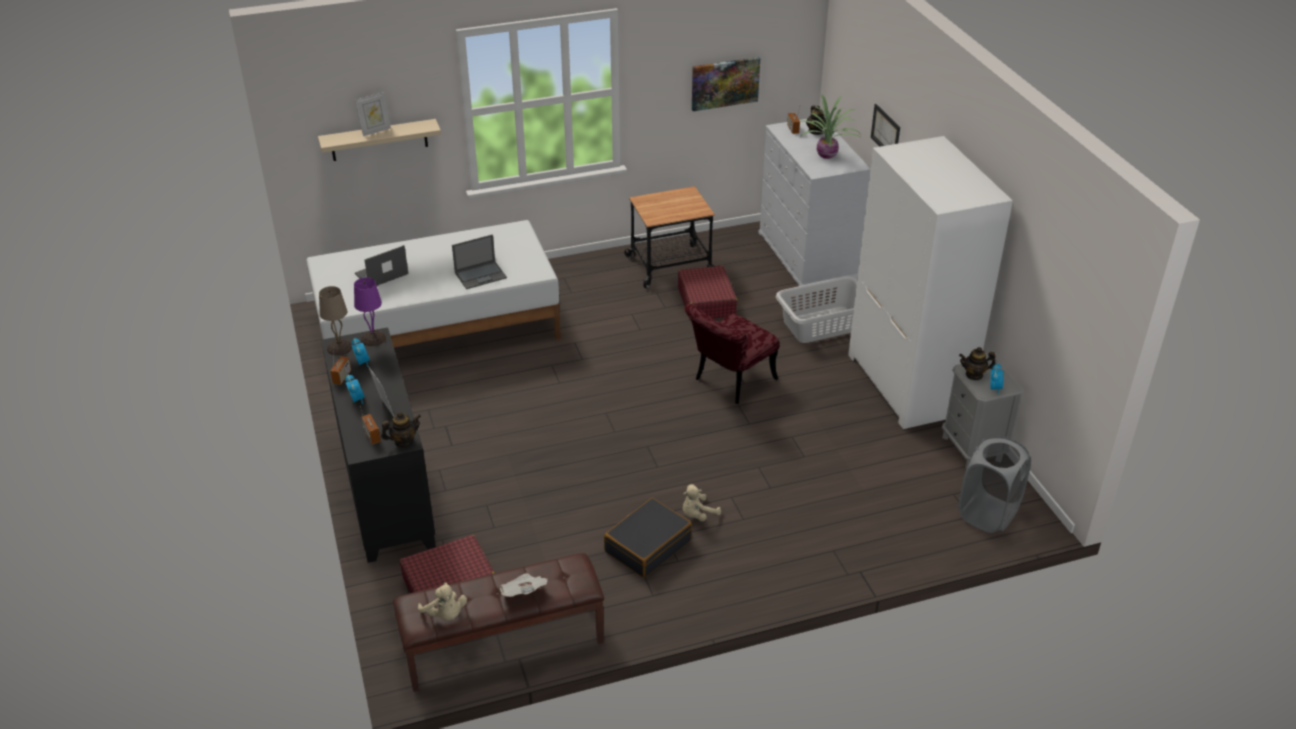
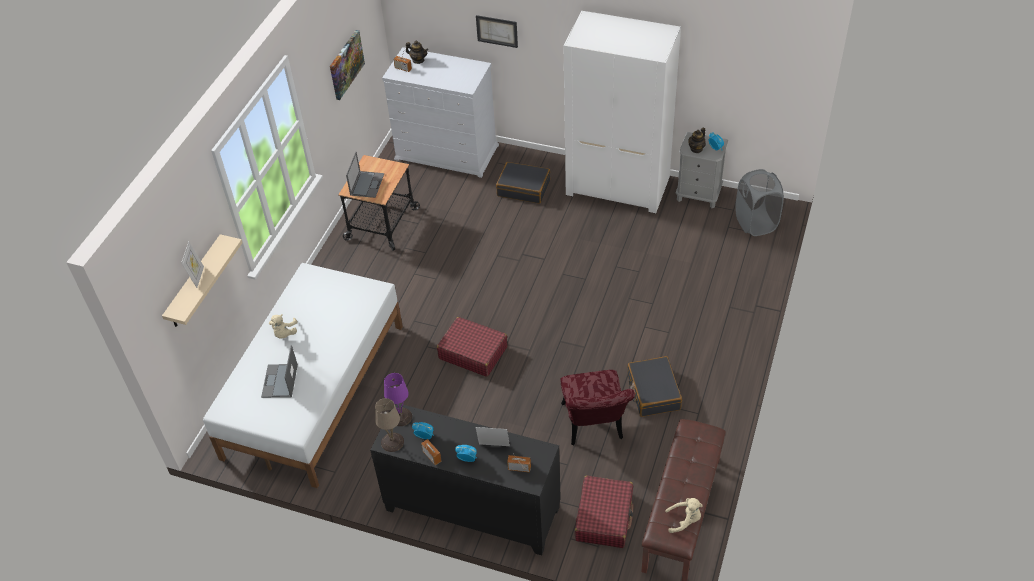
camera: 50 degrees left, 10 degrees up
(403, 441) = (541, 452): teapot -> none
(481, 275) = (345, 323): laptop -> laptop (367, 184)
(524, 593) = (697, 468): newspaper -> none
(697, 515) = (646, 352): beige plush toy -> beige plush toy (284, 333)
(706, 302) = (441, 228): red suitcase -> red suitcase (473, 352)
(729, 382) = (536, 265): red chair -> red chair (594, 427)
(822, 324) = (523, 188): grey laundry basket -> black suitcase
(827, 155) = (453, 71): potted plant -> none

